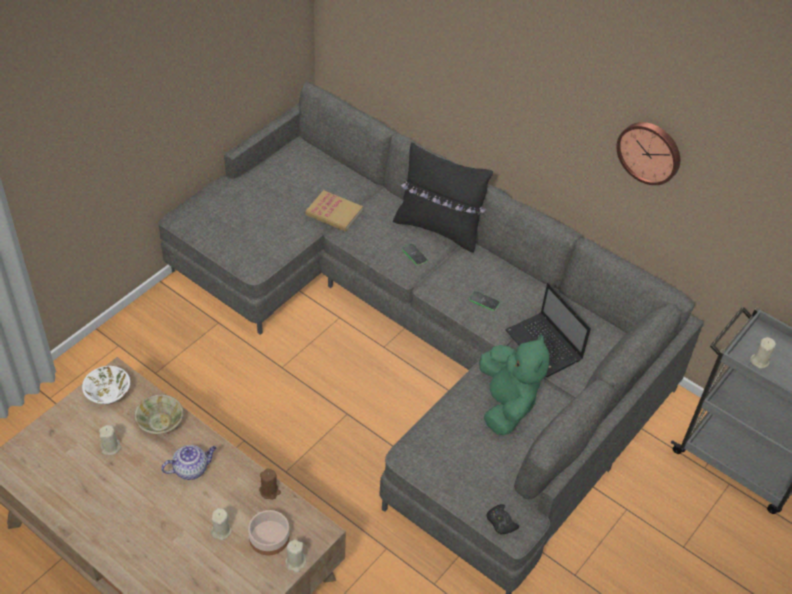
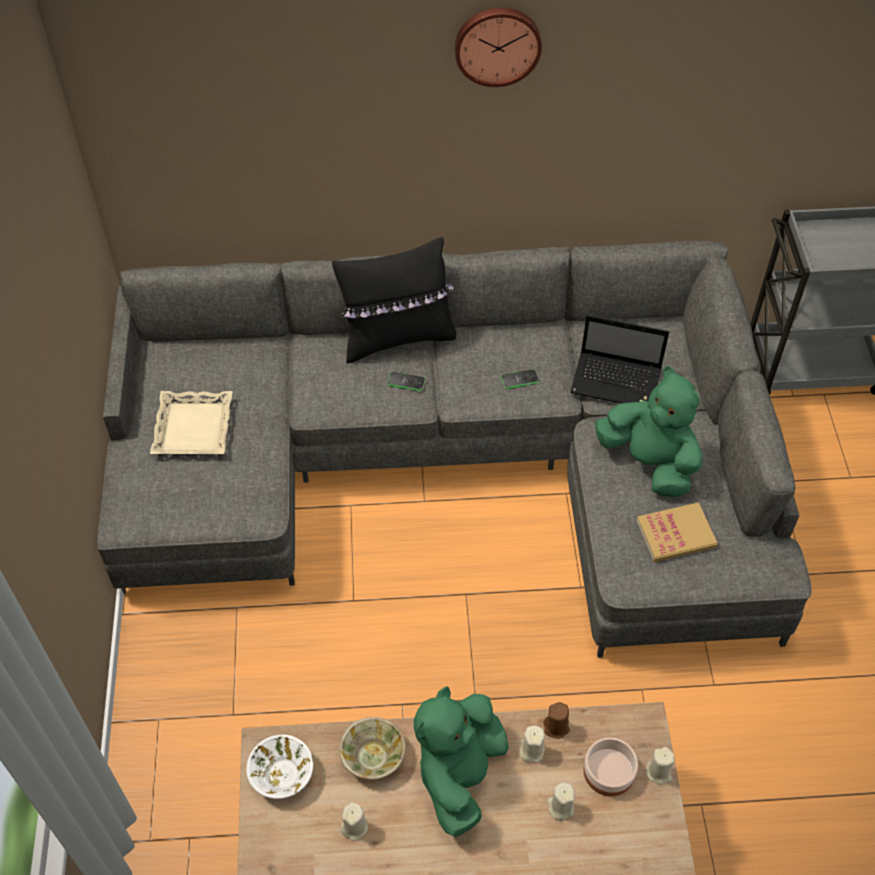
camera: 40 degrees left, 5 degrees up
(191, 469) = (459, 774): teapot -> green plush toy
(270, 196) = (192, 428): none -> beige tray
(334, 213) = (278, 396): book -> book (675, 534)
(501, 522) = (767, 575): black game controller -> none
(650, 151) = (626, 113): wall clock -> wall clock (497, 44)
(759, 361) = (834, 258): beige candle -> beige candle (531, 750)

